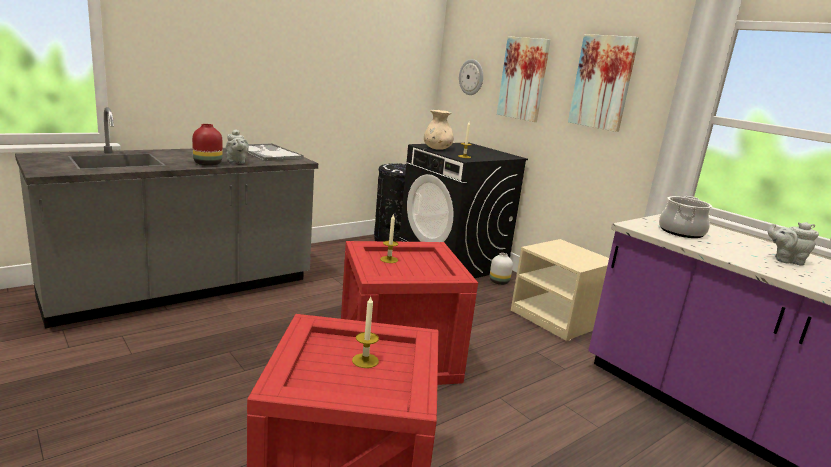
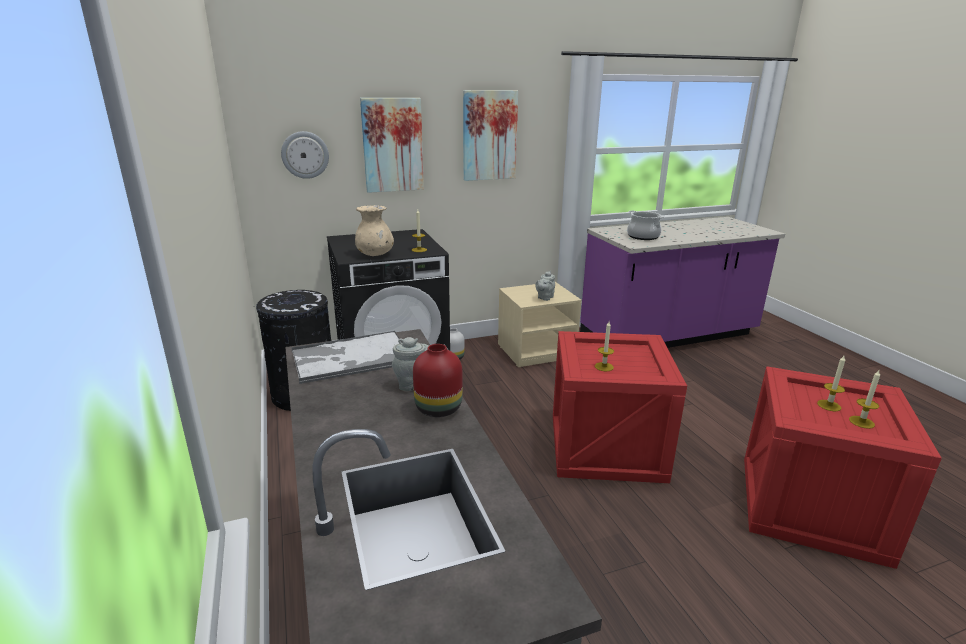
camera: 70 degrees left, 5 degrees up
(331, 374) = (861, 422): none -> candle
(786, 260) = (688, 229): grey teapot -> grey teapot (544, 298)

